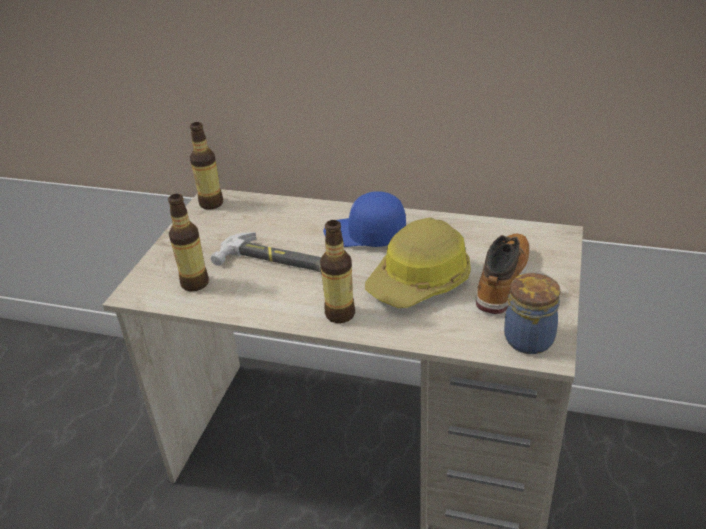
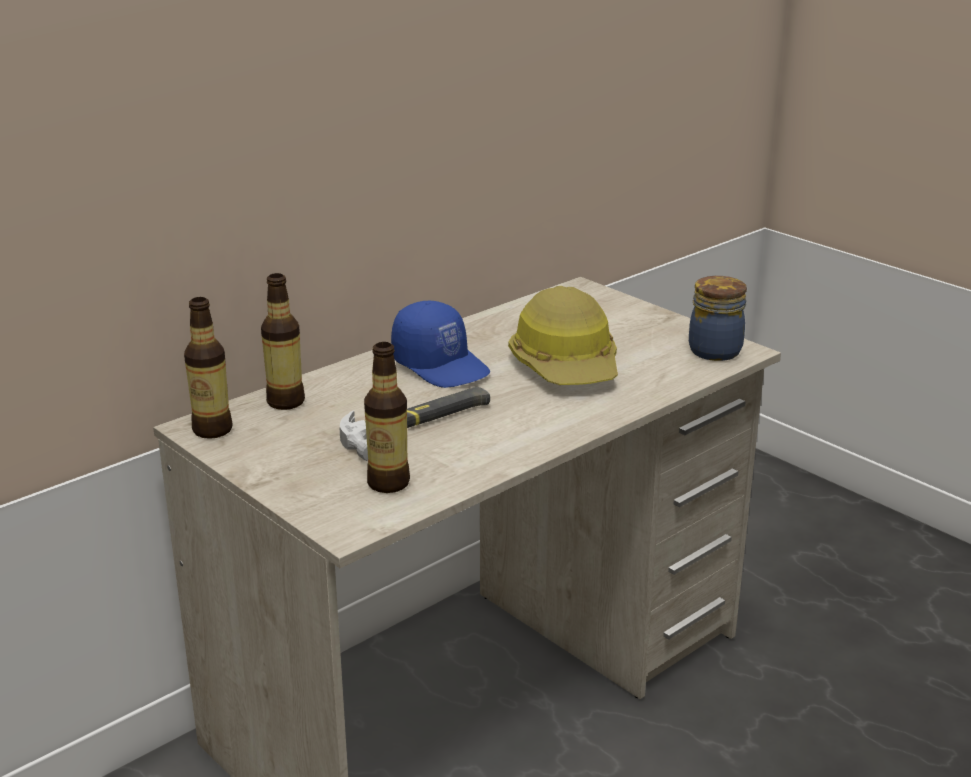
camera: 60 degrees left, 10 degrees down
(340, 314) = (568, 418): bottle -> bottle (285, 402)
(365, 235) = (442, 365): blue cap -> blue cap turned 90 degrees counterclockwise
(501, 280) = (615, 332): boot -> none

